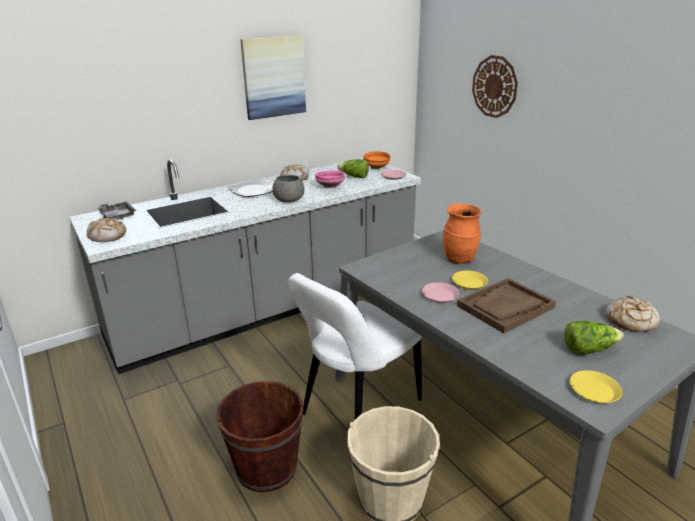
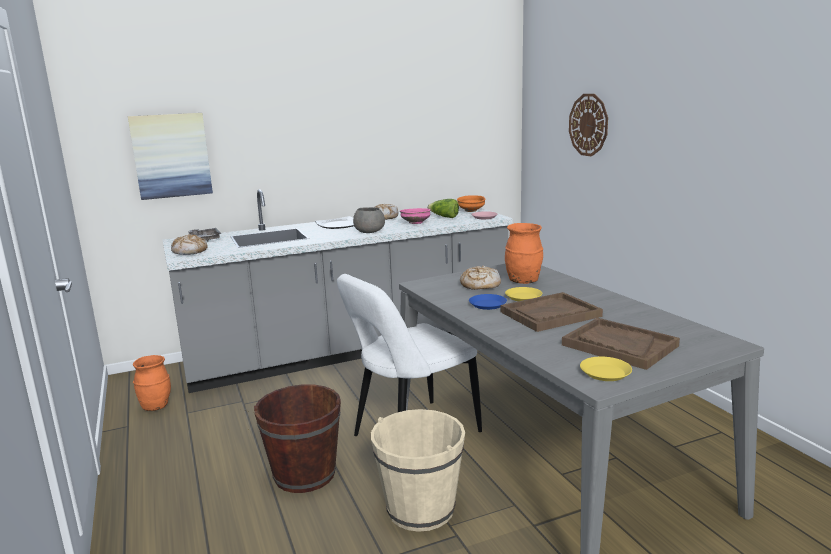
camera: 10 degrees right, 10 degrees down
(87, 394) = (156, 406): none -> orange vase
(273, 77) = (367, 118): picture -> picture (171, 155)
(440, 295) = (487, 305): pink plate -> blue plate
(588, 349) = (619, 345): lettuce -> brown tray
(630, 321) = (679, 328): bread -> bread (479, 285)

